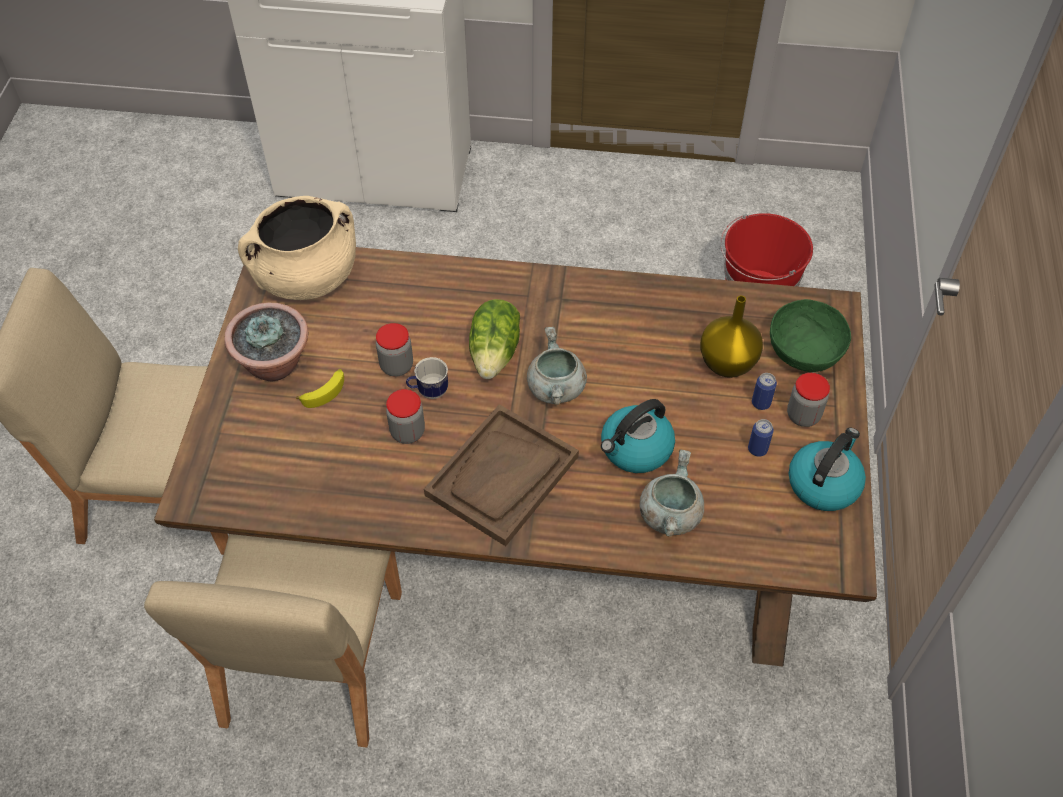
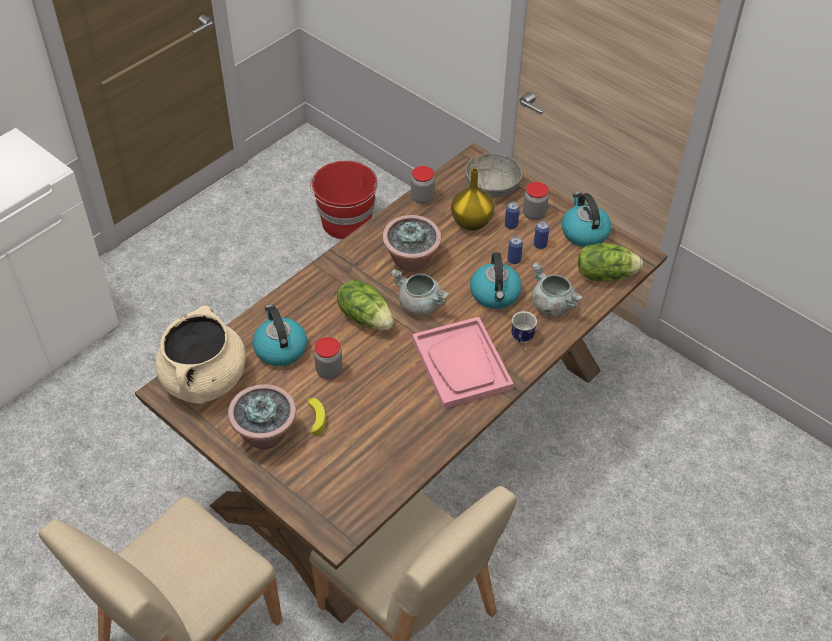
camera: 55 degrees left, 5 degrees down
(393, 309) = (280, 348): none -> kettle
(407, 432) = (387, 392): jar -> jar (422, 198)
(428, 391) = (365, 366): mug -> mug (521, 339)
(502, 476) = (462, 364): brown tray -> pink tray
(614, 344) = (412, 261): none -> potted plant
(707, 437) = (514, 260): none -> can
(773, 543) = (605, 274): none -> lettuce
(804, 350) = (492, 187): green bowl -> grey bowl

